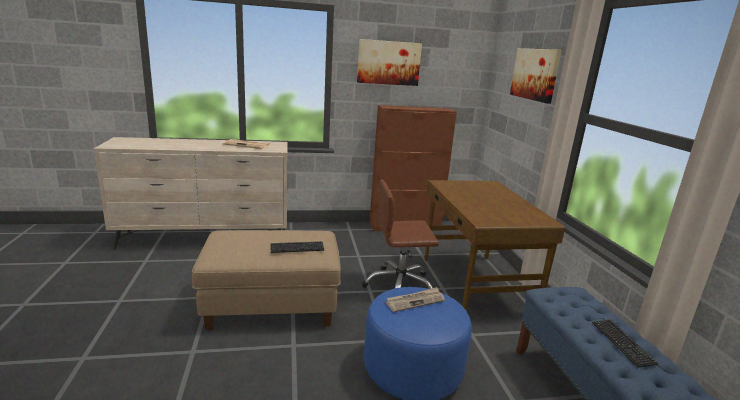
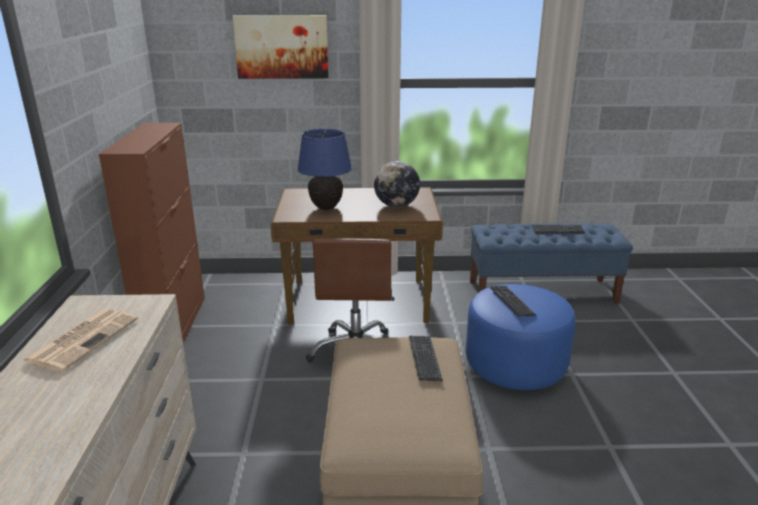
camera: 80 degrees left, 5 degrees up
(388, 62) = (84, 72): picture -> none
(415, 301) = (511, 302): newspaper -> keyboard
(468, 191) = (326, 207): none -> blue table lamp
(495, 212) = (396, 206): none -> globe

